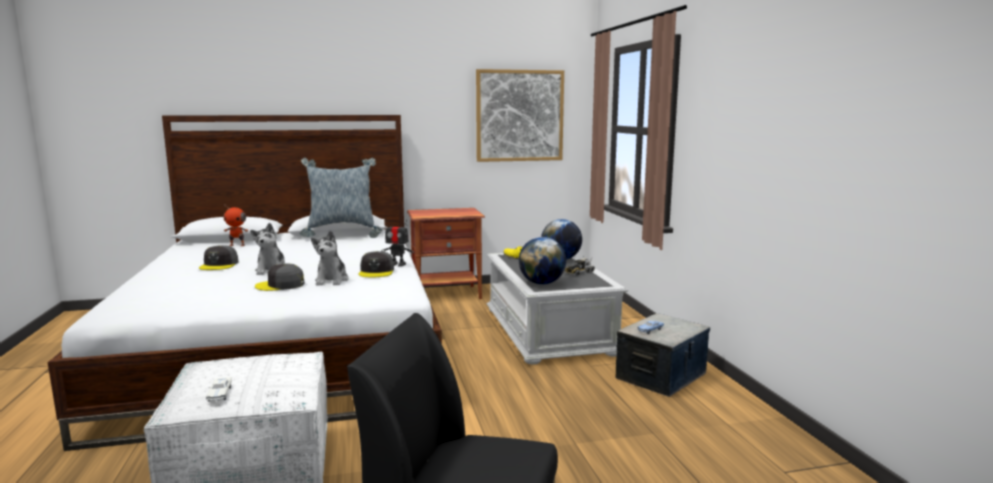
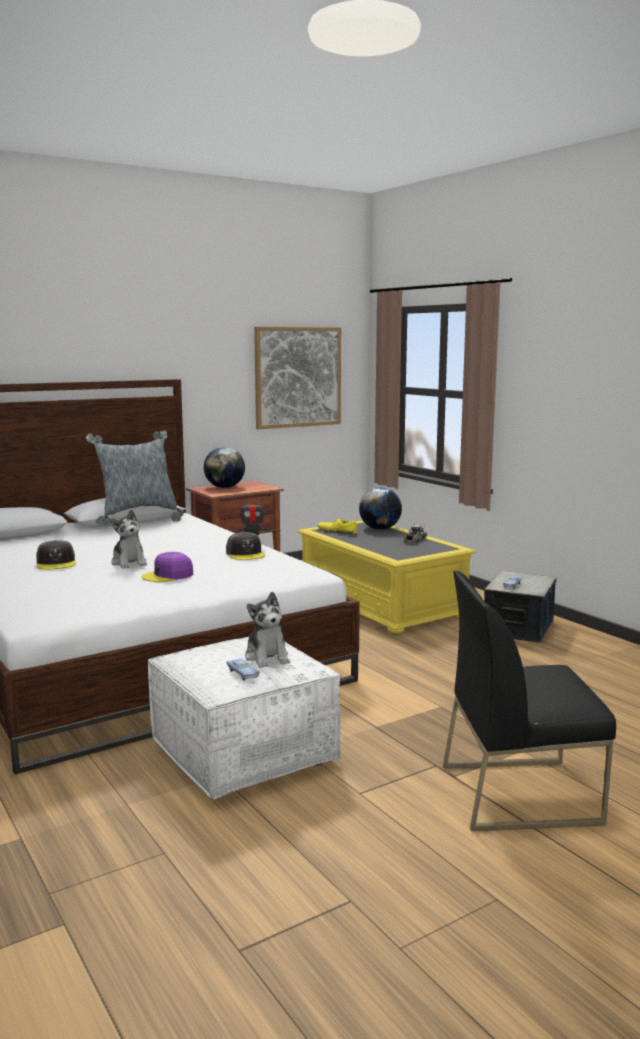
camera: 20 degrees left, 0 degrees up
(220, 394) = (242, 673): white toy car -> blue toy car
(237, 245) = (28, 541): toy robot -> none
(280, 285) = (168, 575): grey cap -> purple cap
(332, 280) = (213, 566): plush toy -> plush toy (267, 657)
(542, 283) = (394, 552): globe -> globe (224, 487)
(548, 330) = (380, 602): white coffee table -> yellow coffee table

